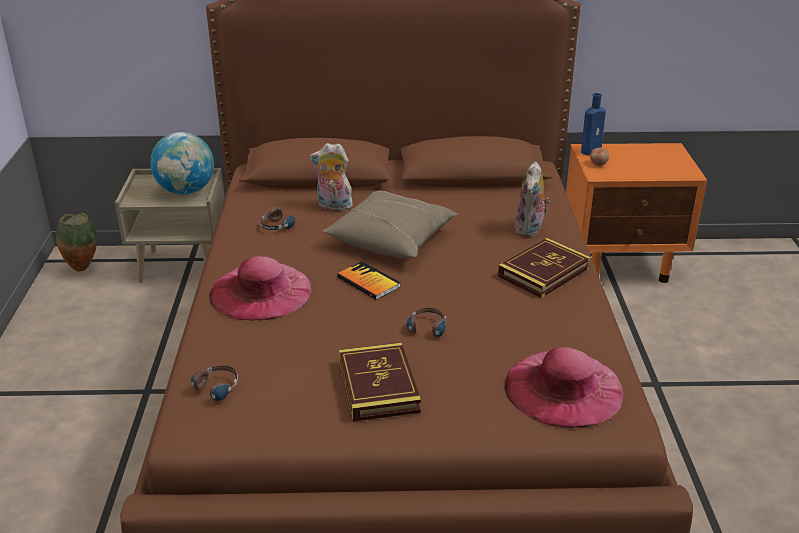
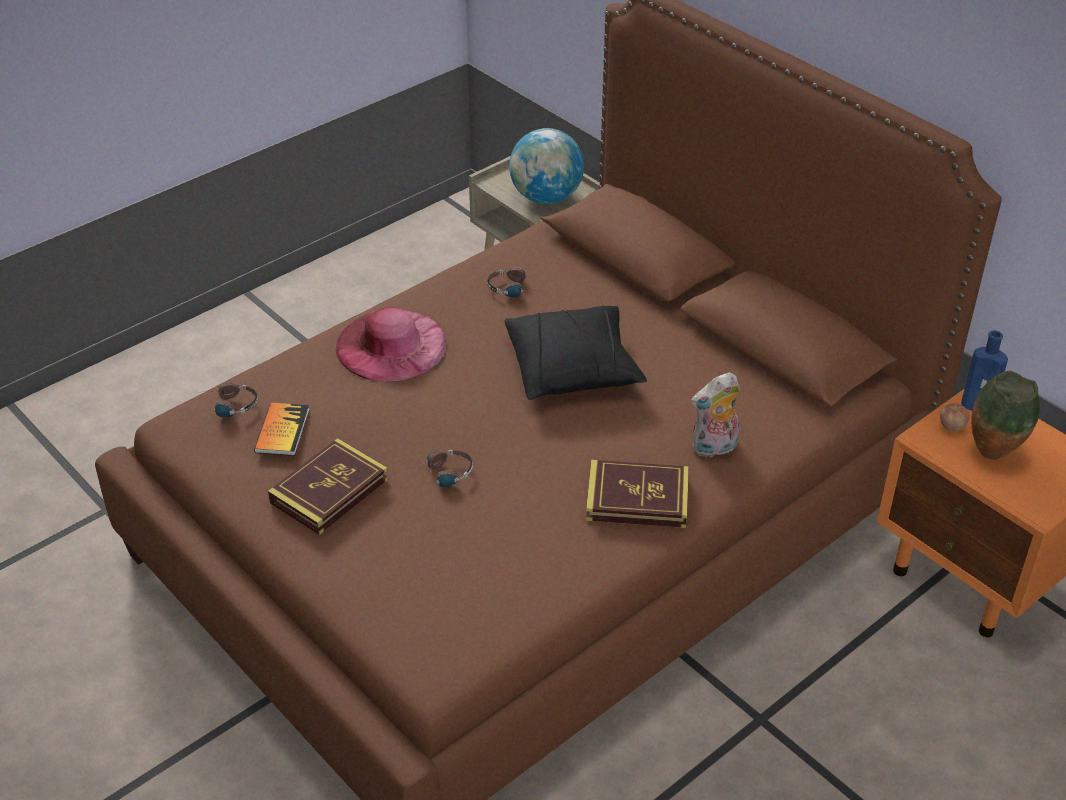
camera: 50 degrees right, 10 degrees up
(82, 268) = (461, 224): vase -> vase (993, 454)
(333, 206) = (587, 298): plush toy -> none
(368, 282) = (479, 396): book -> book (282, 431)
(392, 239) = (573, 368): beige pillow -> black pillow
(563, 388) = (446, 606): pink hat -> none

